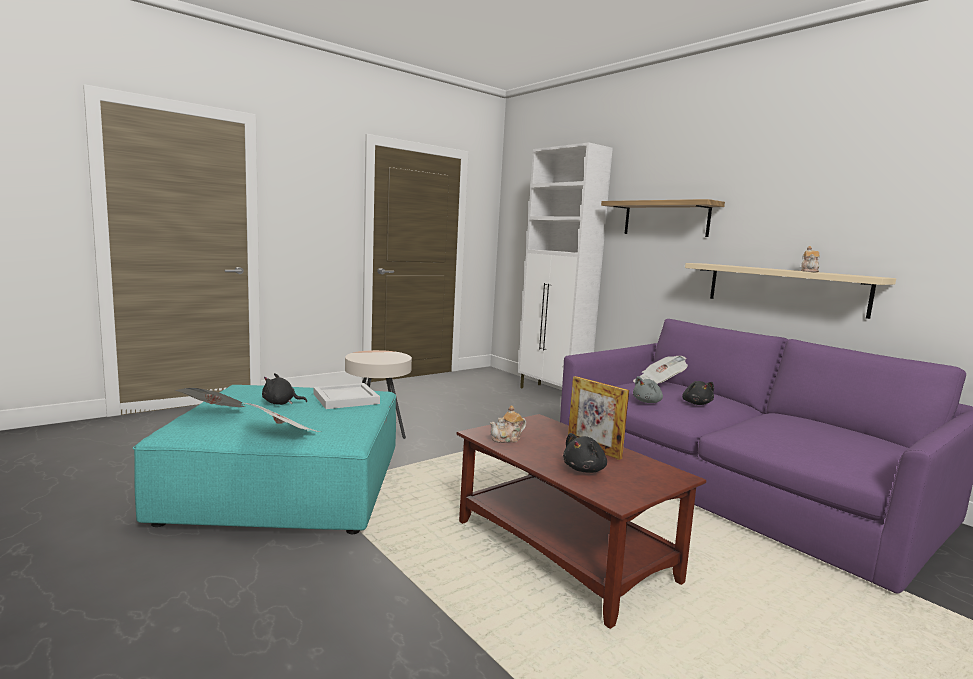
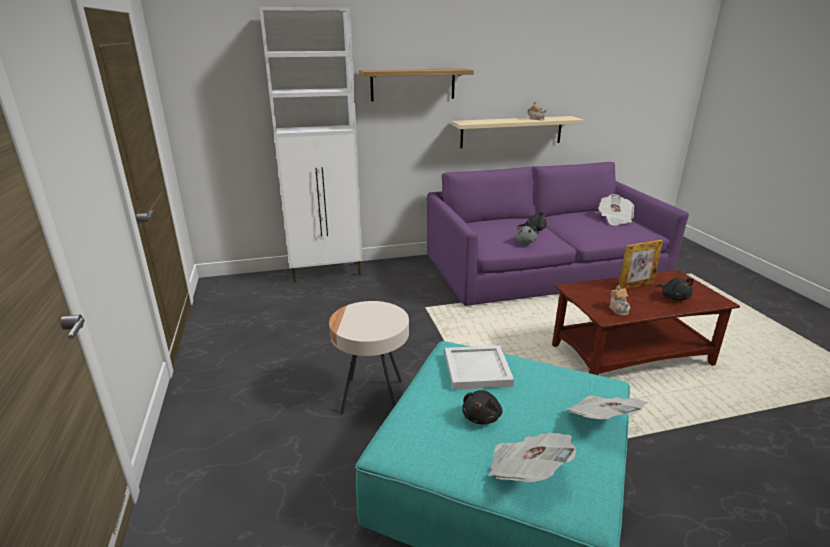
camera: 65 degrees left, 15 degrees up
(658, 383) = (484, 226): newspaper -> newspaper (614, 219)

